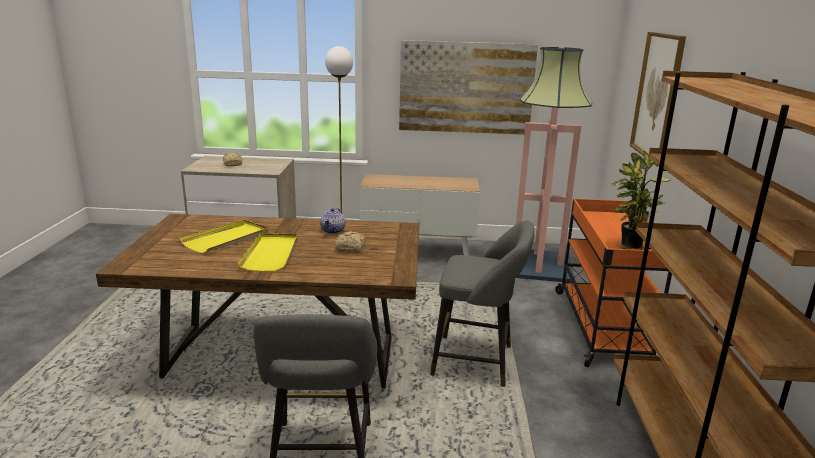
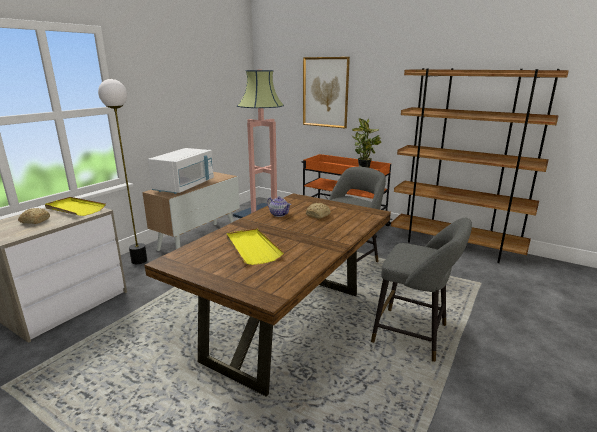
camera: 60 degrees left, 0 degrees up
(271, 254) = (303, 237): yellow tray -> yellow tray (74, 208)
(404, 182) = (185, 186): none -> white microwave
(466, 87) = (186, 106): picture -> none

